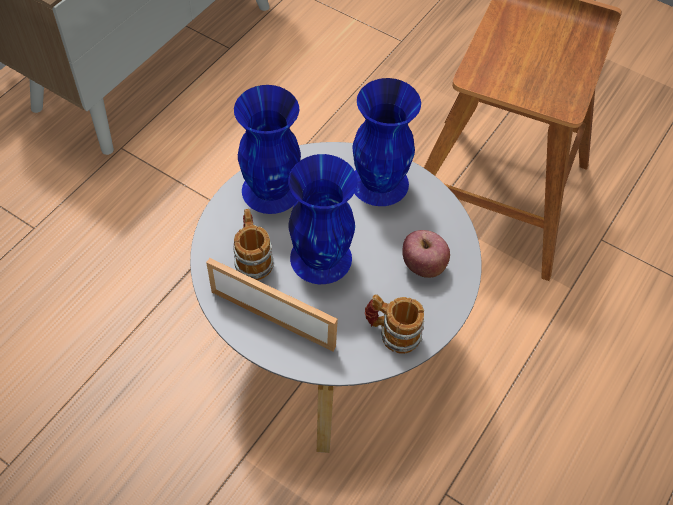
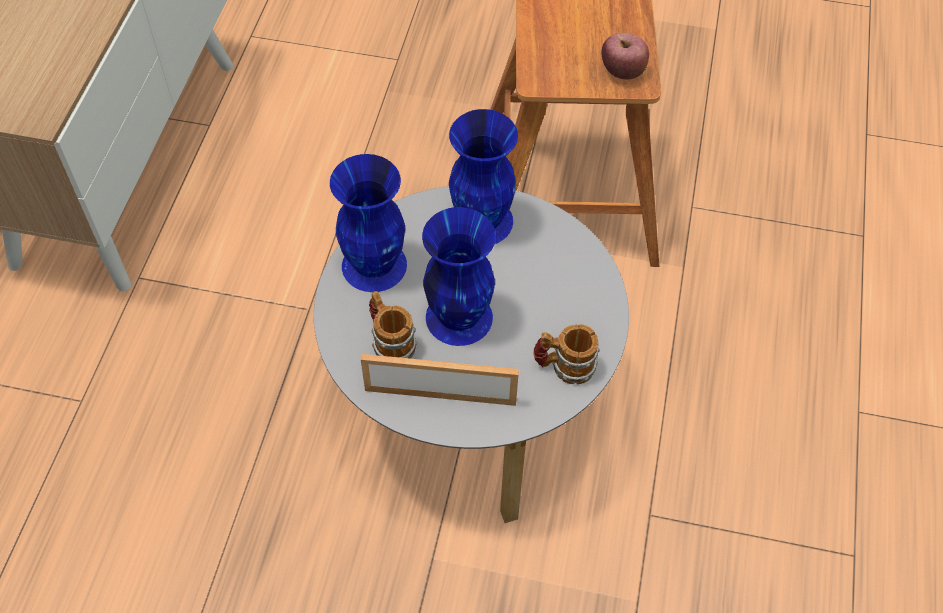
camera: 20 degrees left, 0 degrees up
(423, 266) = (563, 290): apple -> apple (622, 72)

